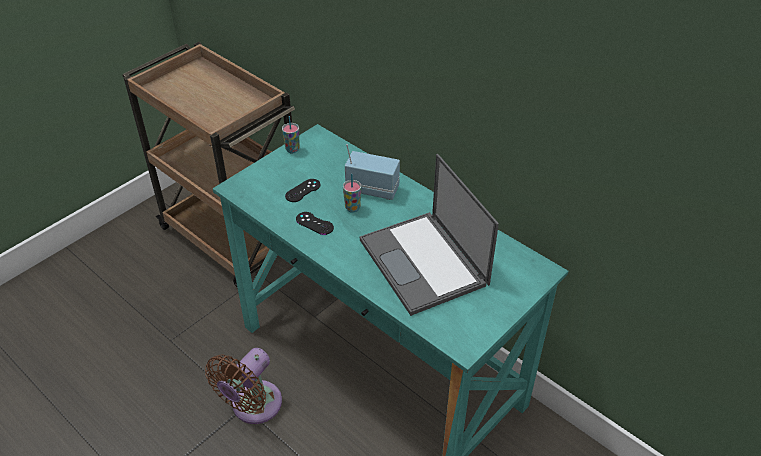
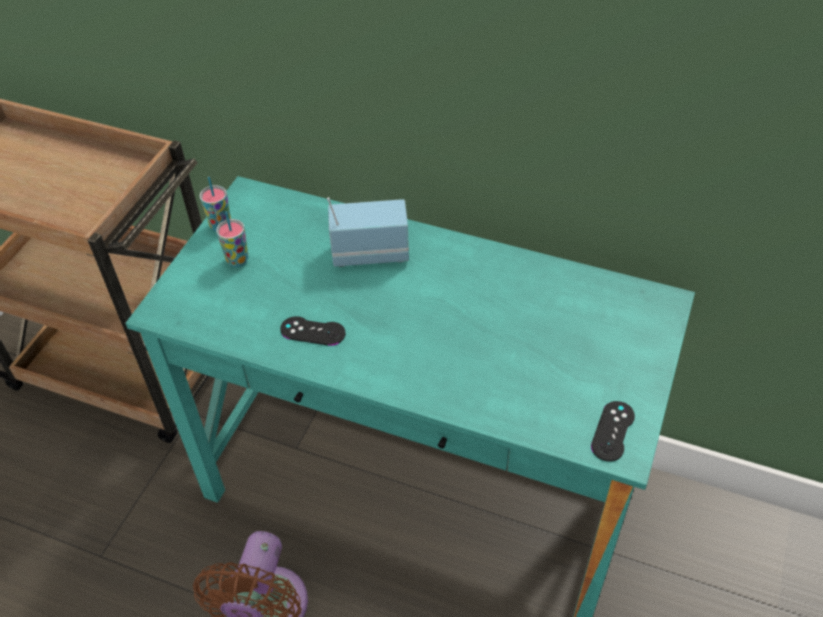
camera: 20 degrees left, 5 degrees up
(303, 190) = (269, 285): black game controller -> black game controller (613, 431)
(352, 208) = (356, 290): cup -> cup (237, 260)
(424, 263) = (502, 342): laptop -> none

